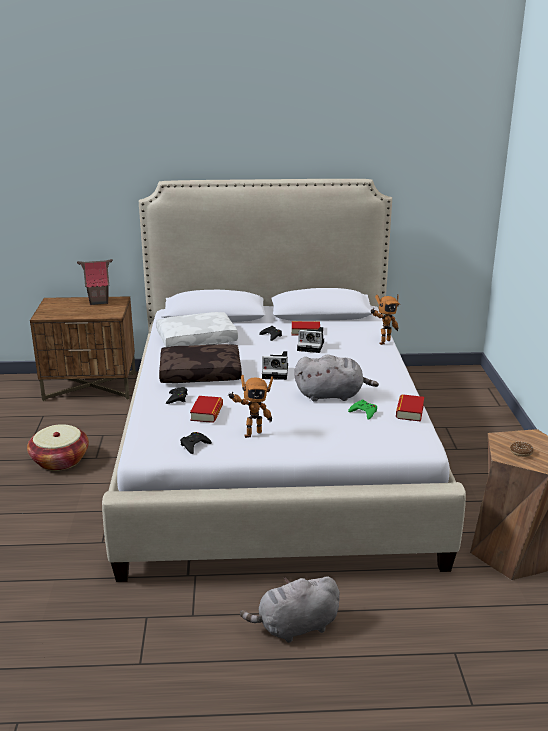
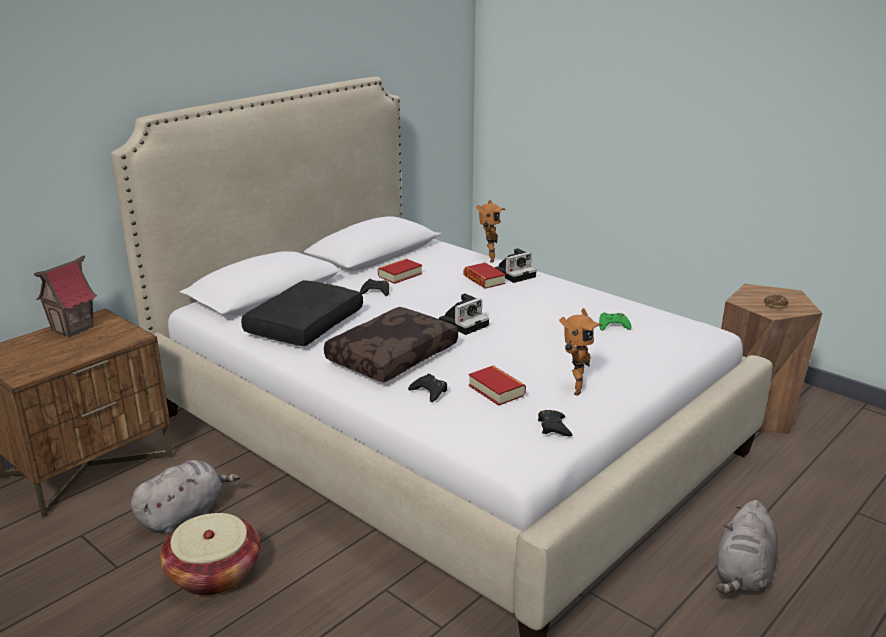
camera: 45 degrees left, 0 degrees up
(197, 339) = (304, 324): white pillow -> black pillow
(312, 346) = (437, 286): camera -> camera (515, 274)
(332, 395) = (556, 323): grey plush toy -> grey plush toy (184, 514)
(409, 411) = (641, 309): book -> book (484, 280)

